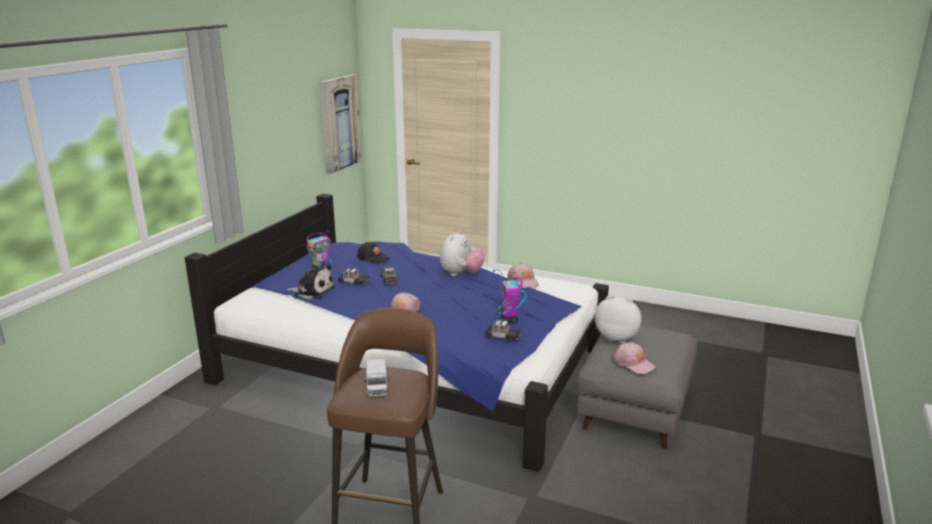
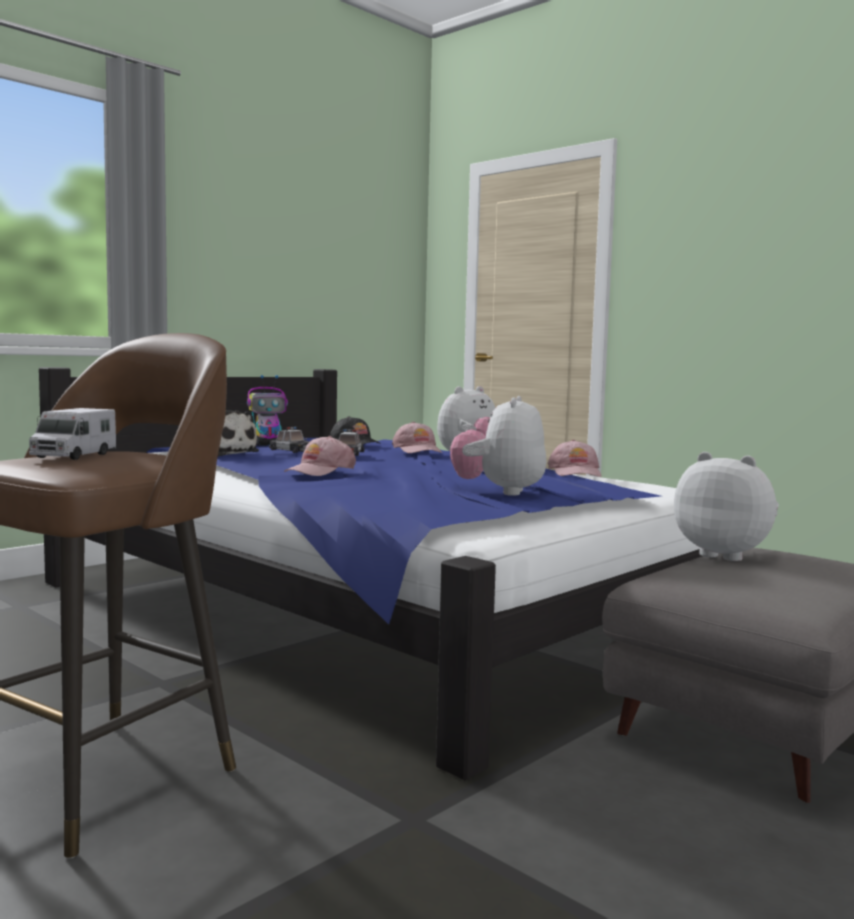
camera: 20 degrees right, 15 degrees down
(339, 123) = (382, 292): picture -> none
(502, 336) = (459, 497): toy car -> none
(509, 319) = (499, 492): toy robot -> plush toy
(633, 363) = (736, 581): pink cap -> pink cap (417, 450)

